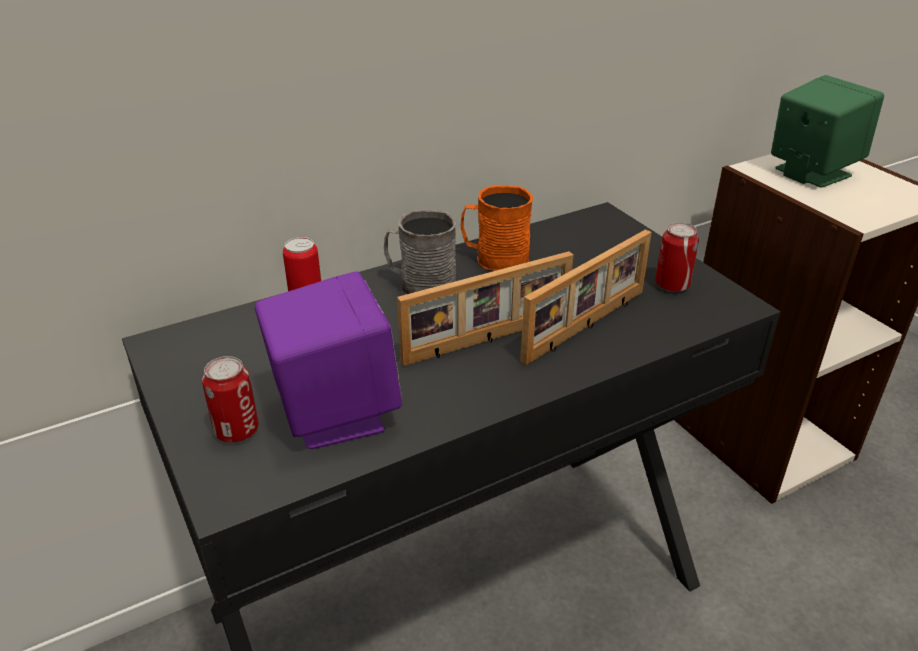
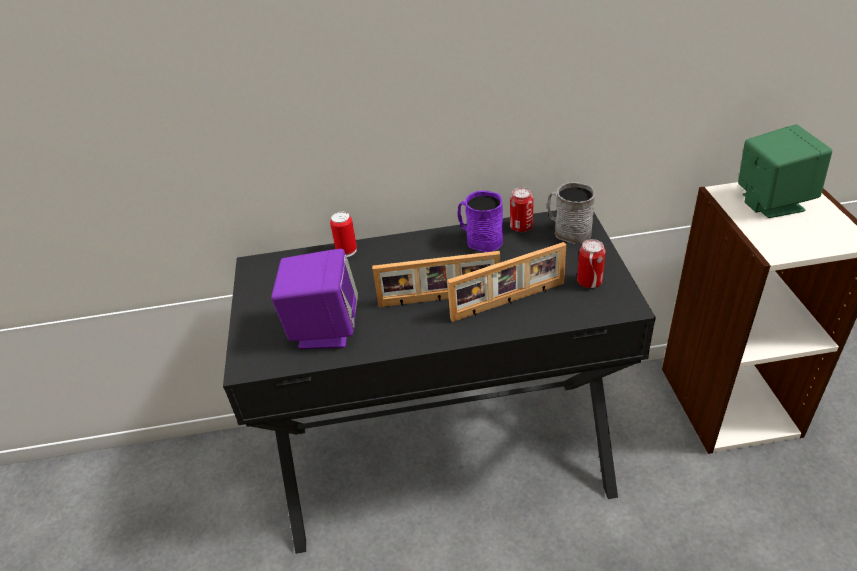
camera: 25 degrees right, 5 degrees up
(236, 430) = (268, 328): can -> can (521, 227)
(420, 285) = (420, 252): grey mug -> grey mug (568, 231)
(494, 258) = (480, 239): orange mug -> purple mug

